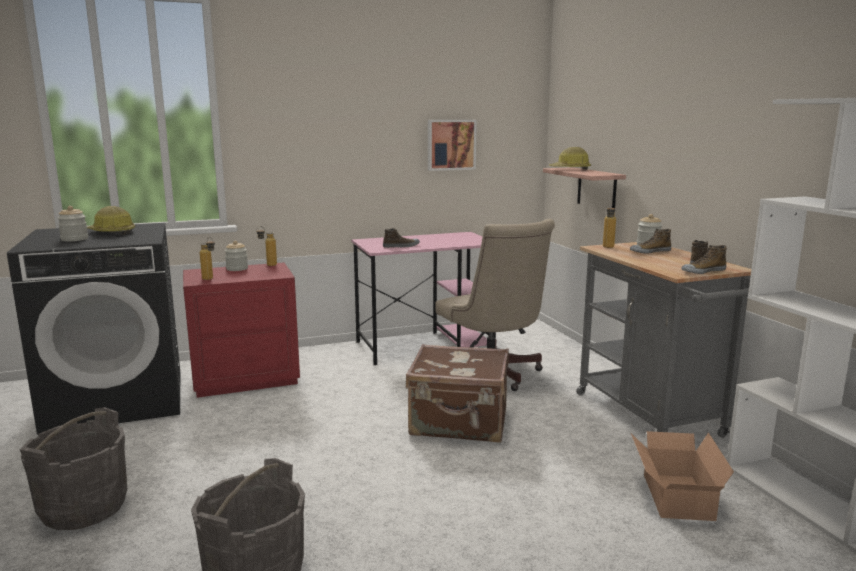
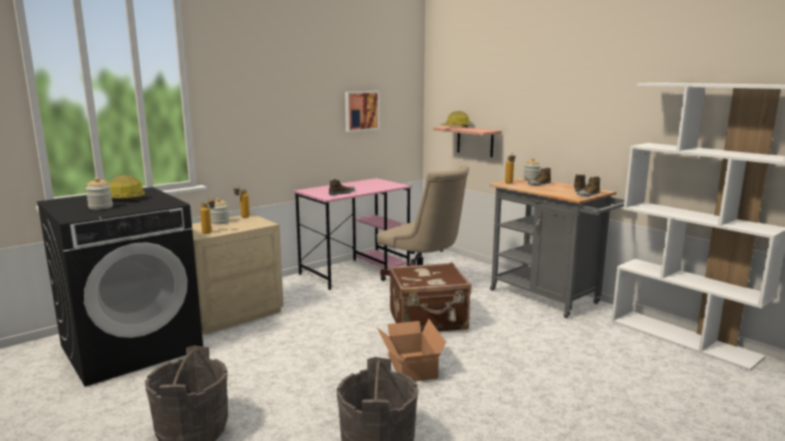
camera: 20 degrees left, 0 degrees up
(245, 378) = (232, 313): red nightstand -> beige nightstand
(674, 497) = (596, 344): cardboard box -> cardboard box (410, 368)

